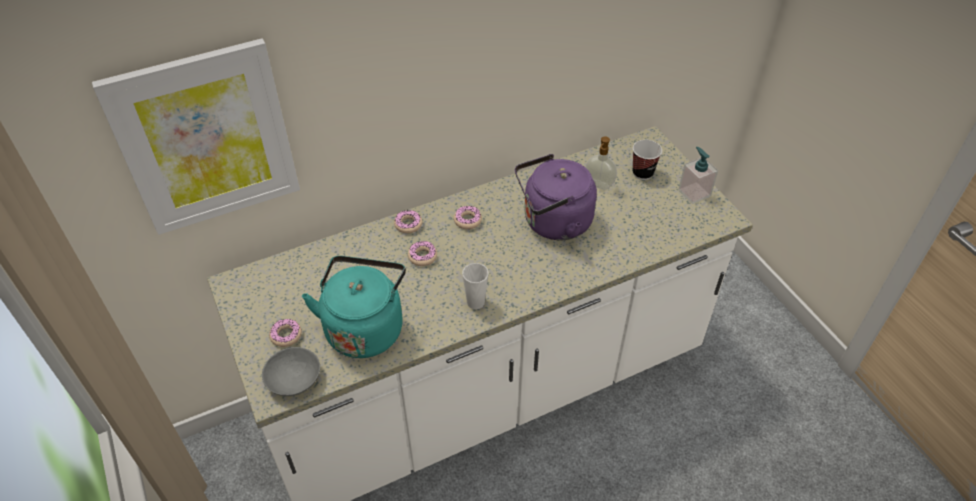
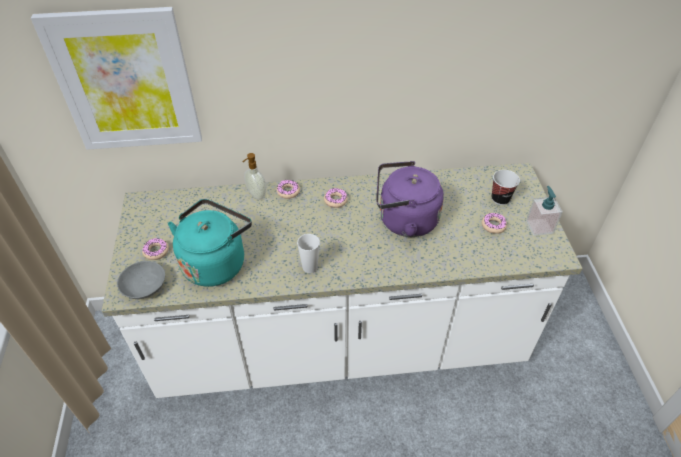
camera: 20 degrees right, 0 degrees up
(422, 256) = (286, 219): donut -> donut (493, 225)
(598, 185) = (457, 199): soap dispenser -> soap dispenser (256, 194)

